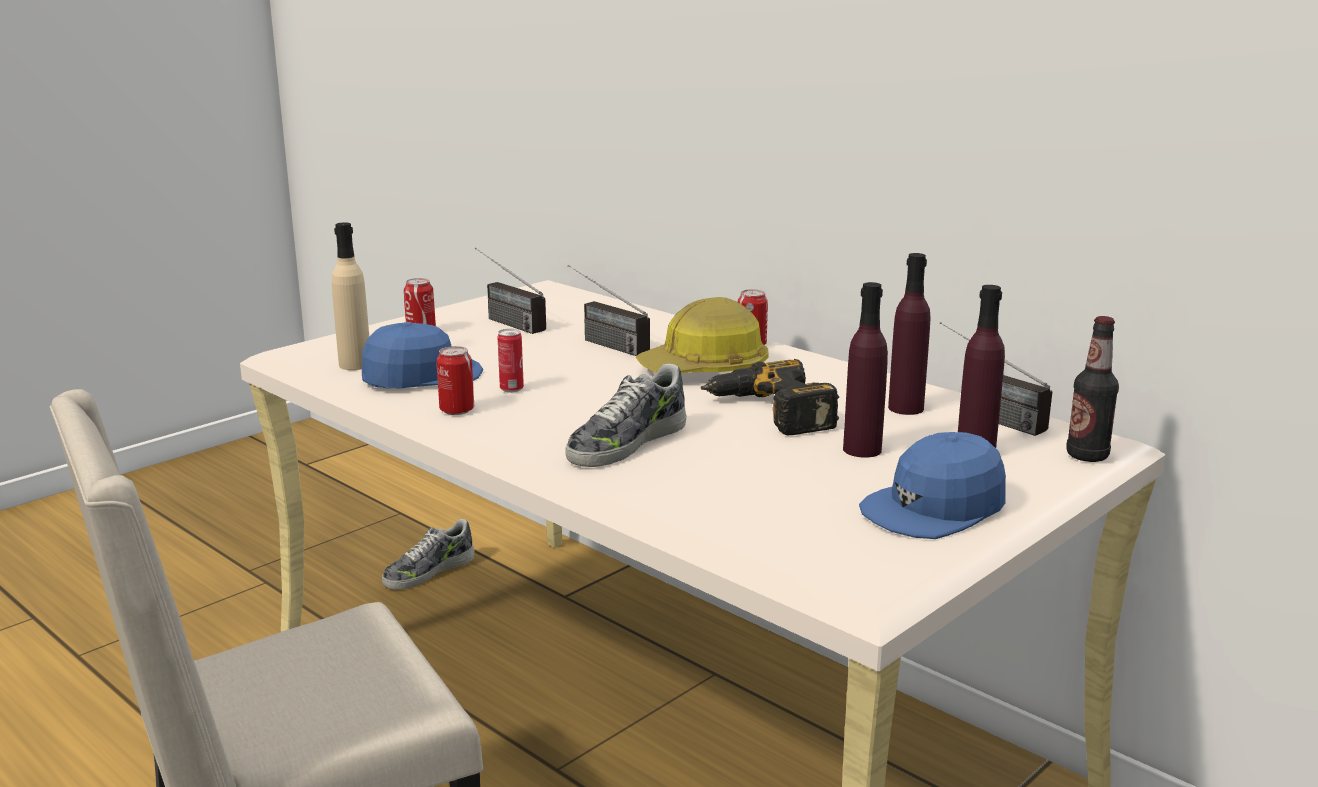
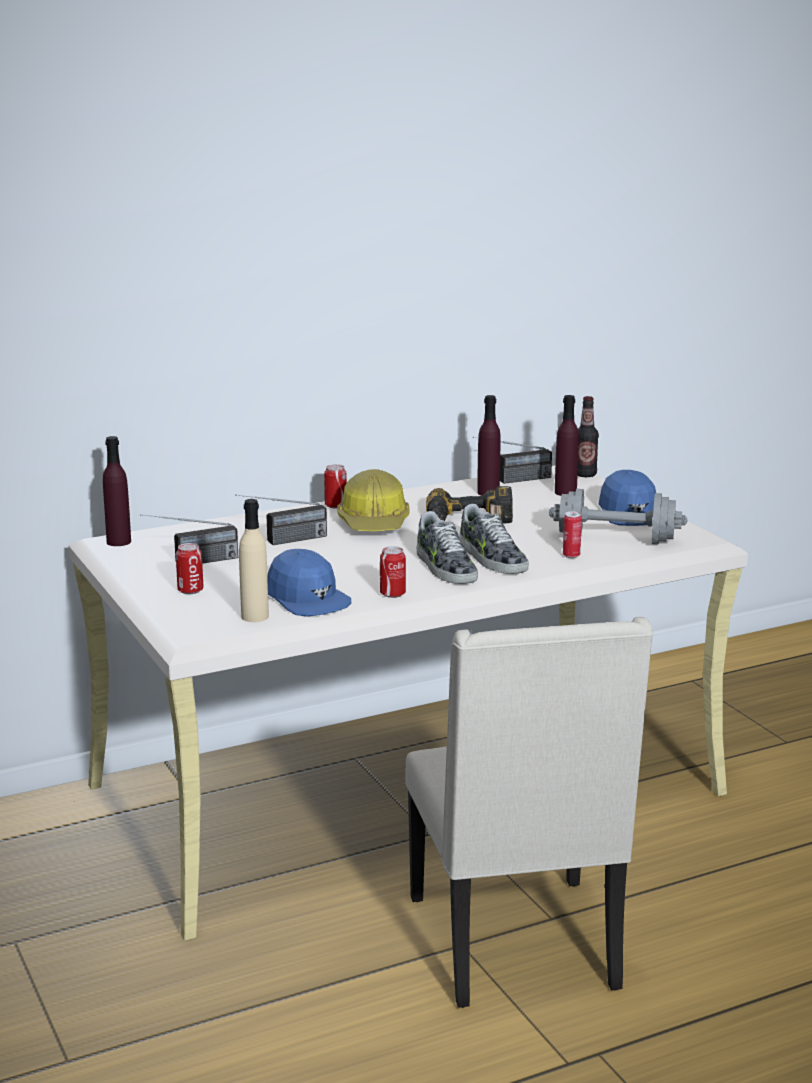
camera: 70 degrees left, 0 degrees up
(421, 376) = (307, 598): blue cap -> blue cap turned 150 degrees clockwise
(428, 571) = (83, 852): shoe -> shoe (444, 567)
(511, 389) = (363, 576): can -> can (571, 556)
(785, 512) = (616, 540): none -> grey dumbbell
(862, 450) = (543, 512): purple bottle -> purple bottle (119, 542)

